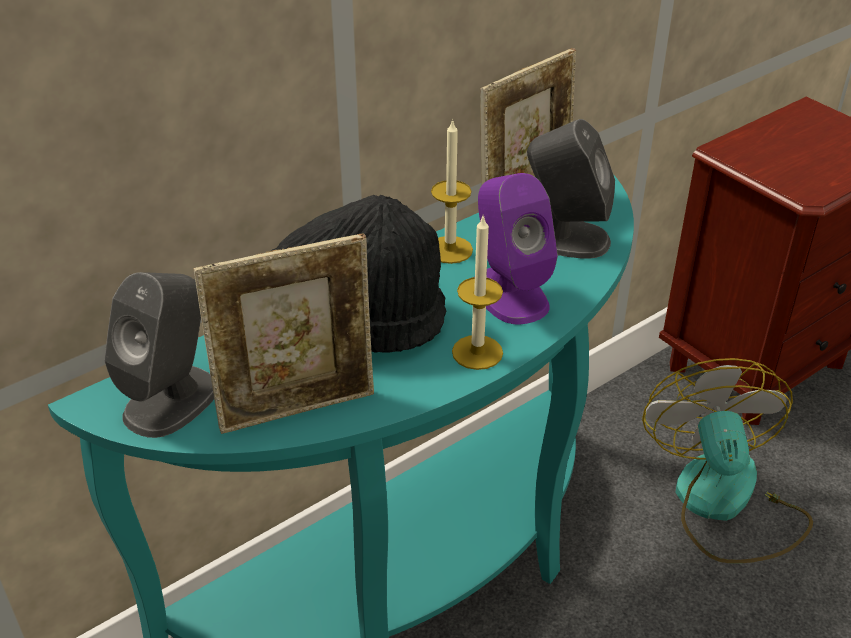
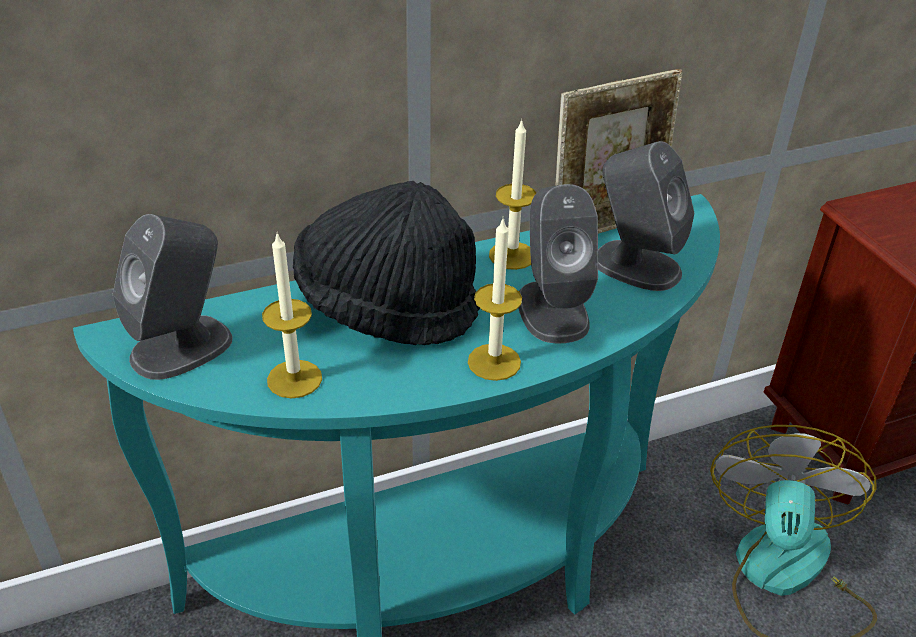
camera: 15 degrees right, 0 degrees up
(298, 407) = (294, 379): picture frame -> candle
(509, 294) = (552, 310): purple speaker -> grey speaker

